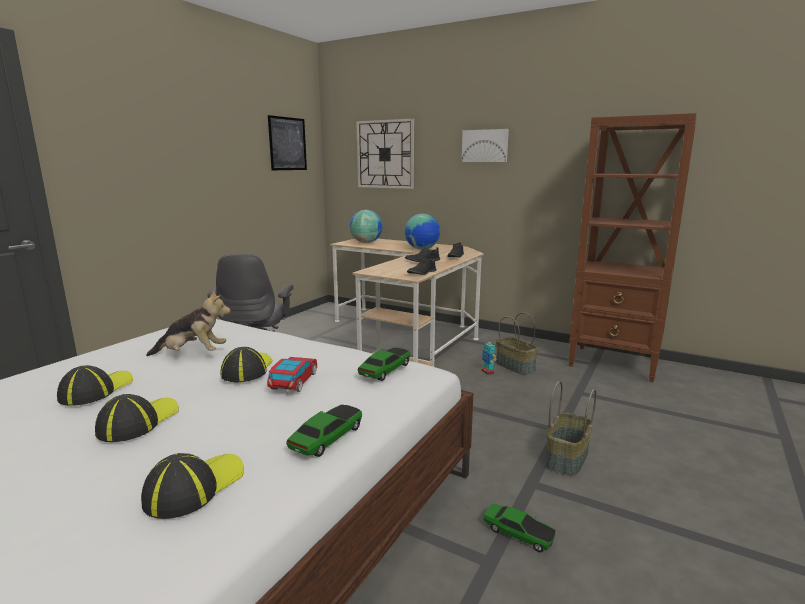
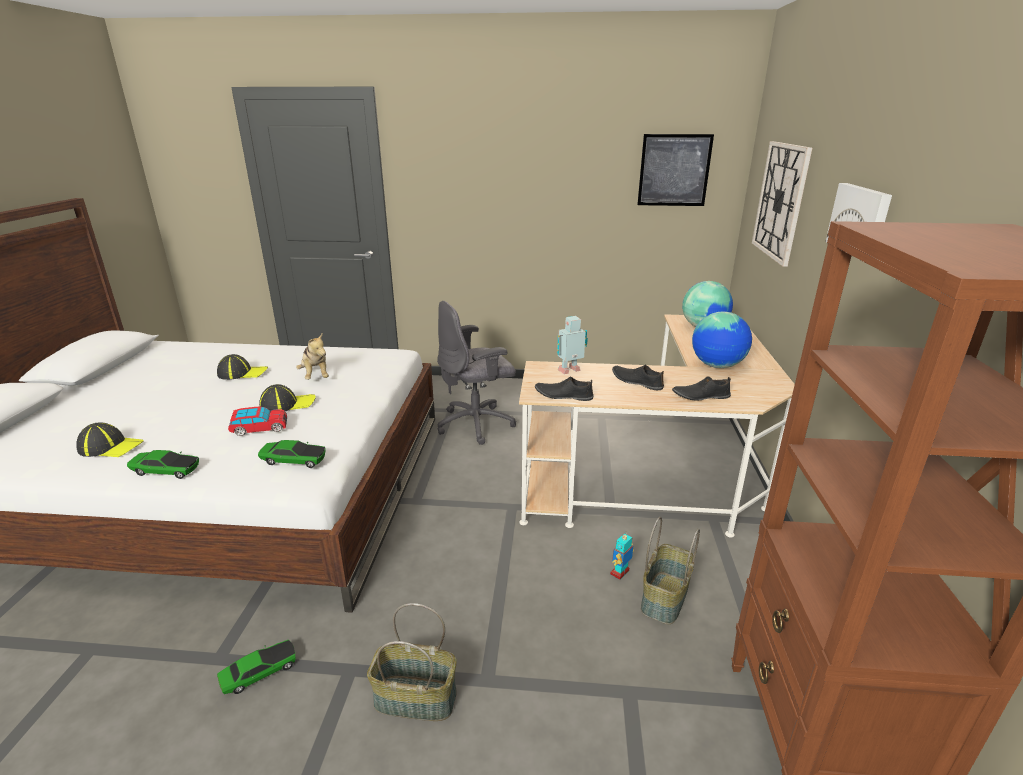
camera: 65 degrees right, 10 degrees up
(138, 422) = (194, 401): cap -> none
(387, 267) = (570, 371): none -> toy robot
(518, 534) = (259, 673): toy car -> toy car turned 135 degrees counterclockwise

